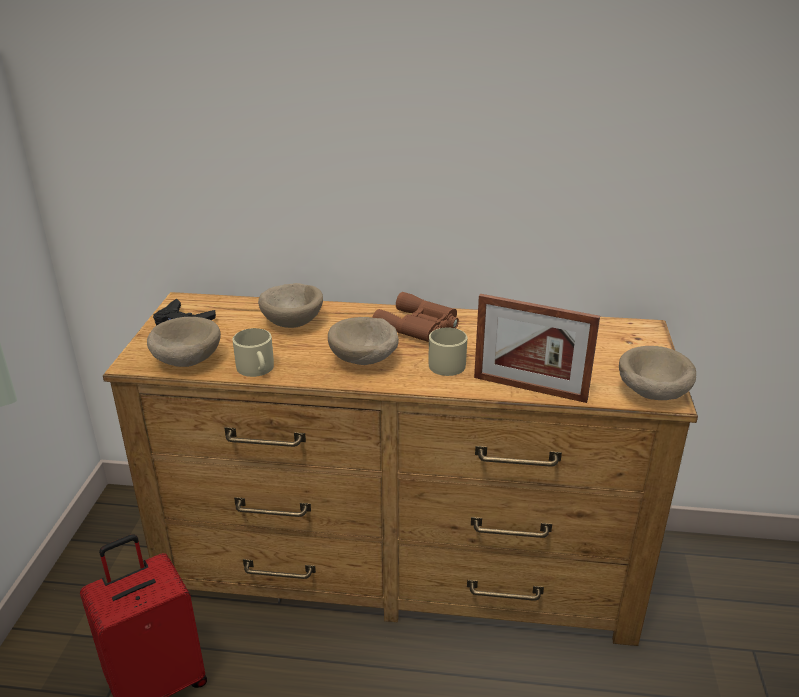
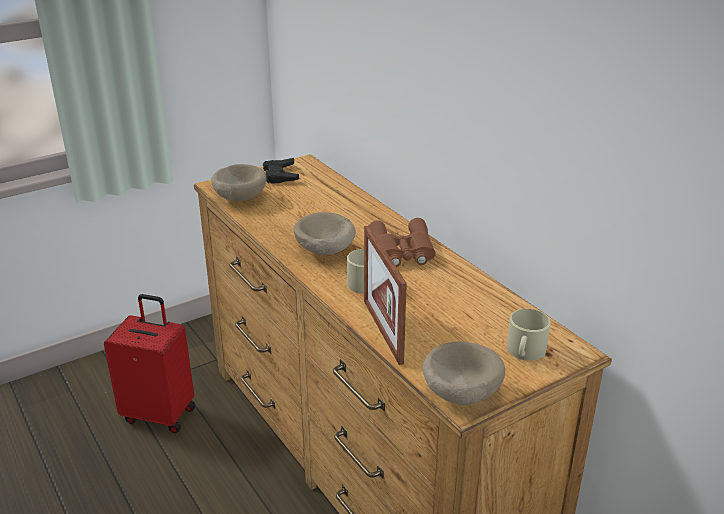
camera: 50 degrees right, 0 degrees up
(256, 369) = (261, 222): beige mug -> beige mug (525, 351)
(293, 322) = (335, 206): beige bowl -> none

